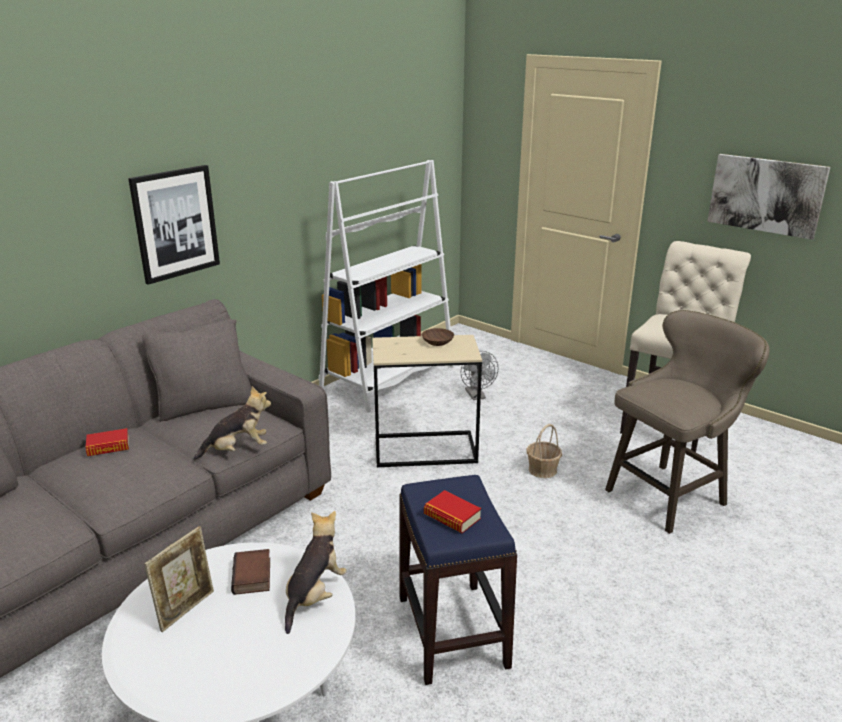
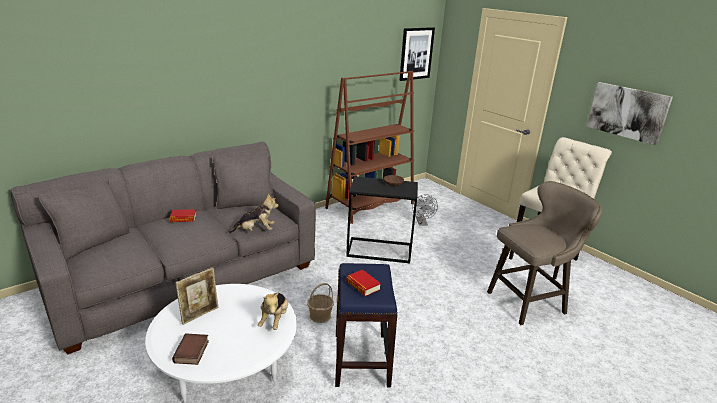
camera: 10 degrees right, 0 degrees up
(175, 223) = (243, 93): picture -> picture (416, 53)
(253, 576) = (243, 303): book -> book (192, 352)
(314, 595) = (274, 319): plush toy -> plush toy turned 150 degrees clockwise
(389, 379) = (370, 206): white bookcase -> brown bookcase
(425, 449) = (379, 250): beige side table -> black side table
(542, 470) = (449, 273): basket -> basket (320, 316)

